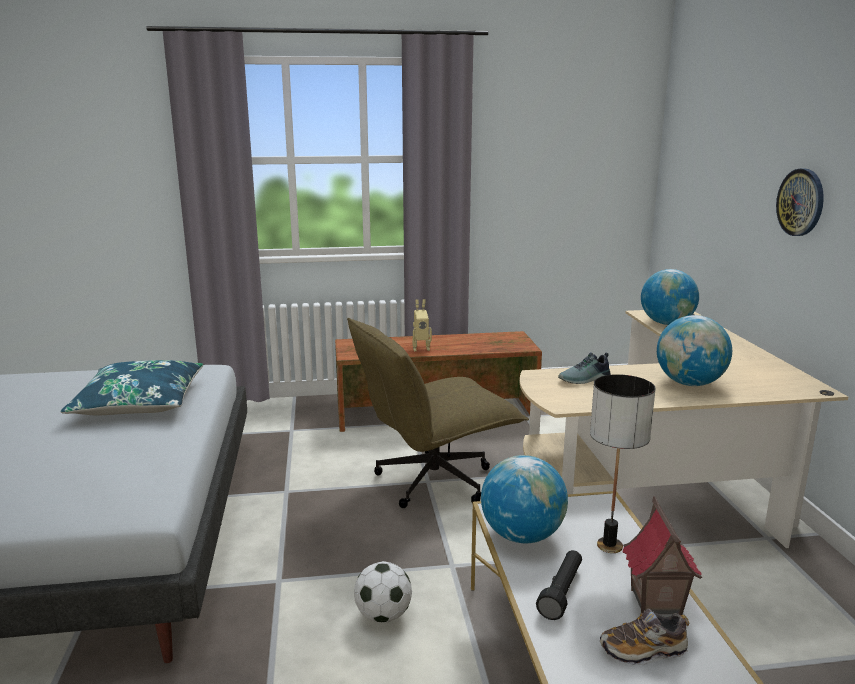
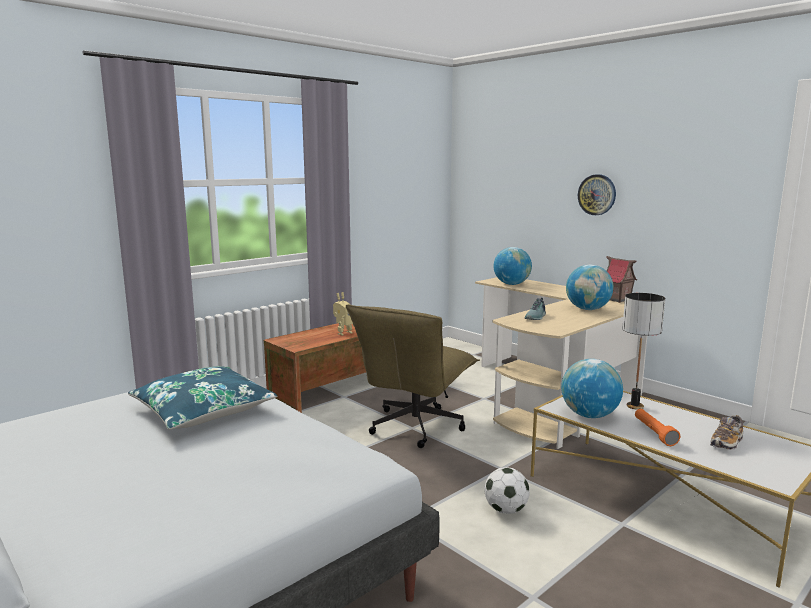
camera: 35 degrees left, 5 degrees down
(561, 592) = (654, 433): black flashlight -> orange flashlight
(655, 602) = (695, 422): toy house -> toy house (617, 300)

